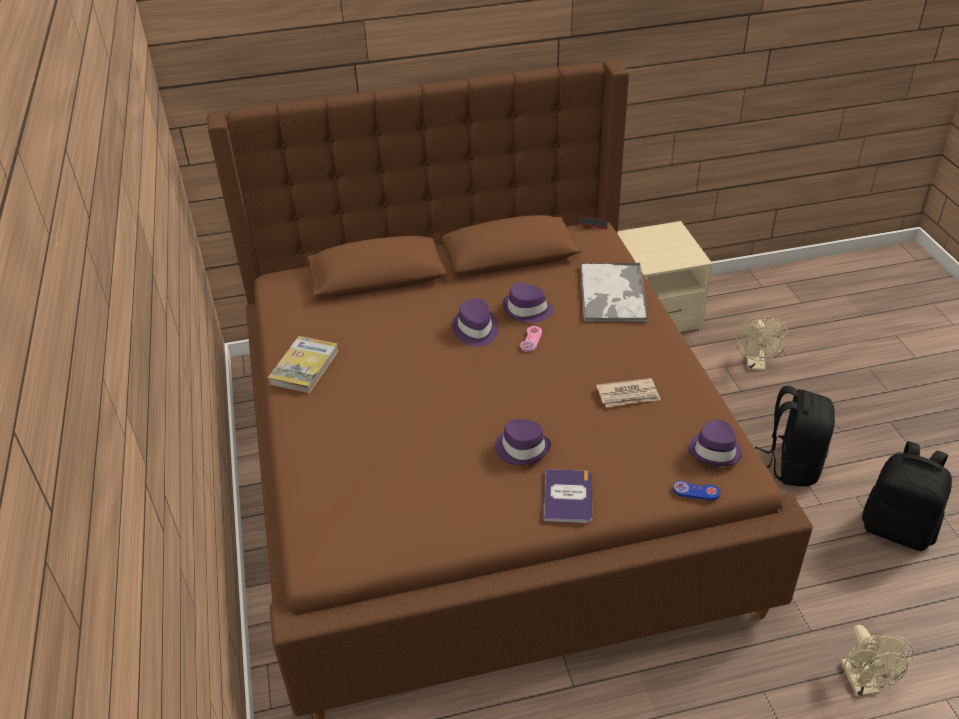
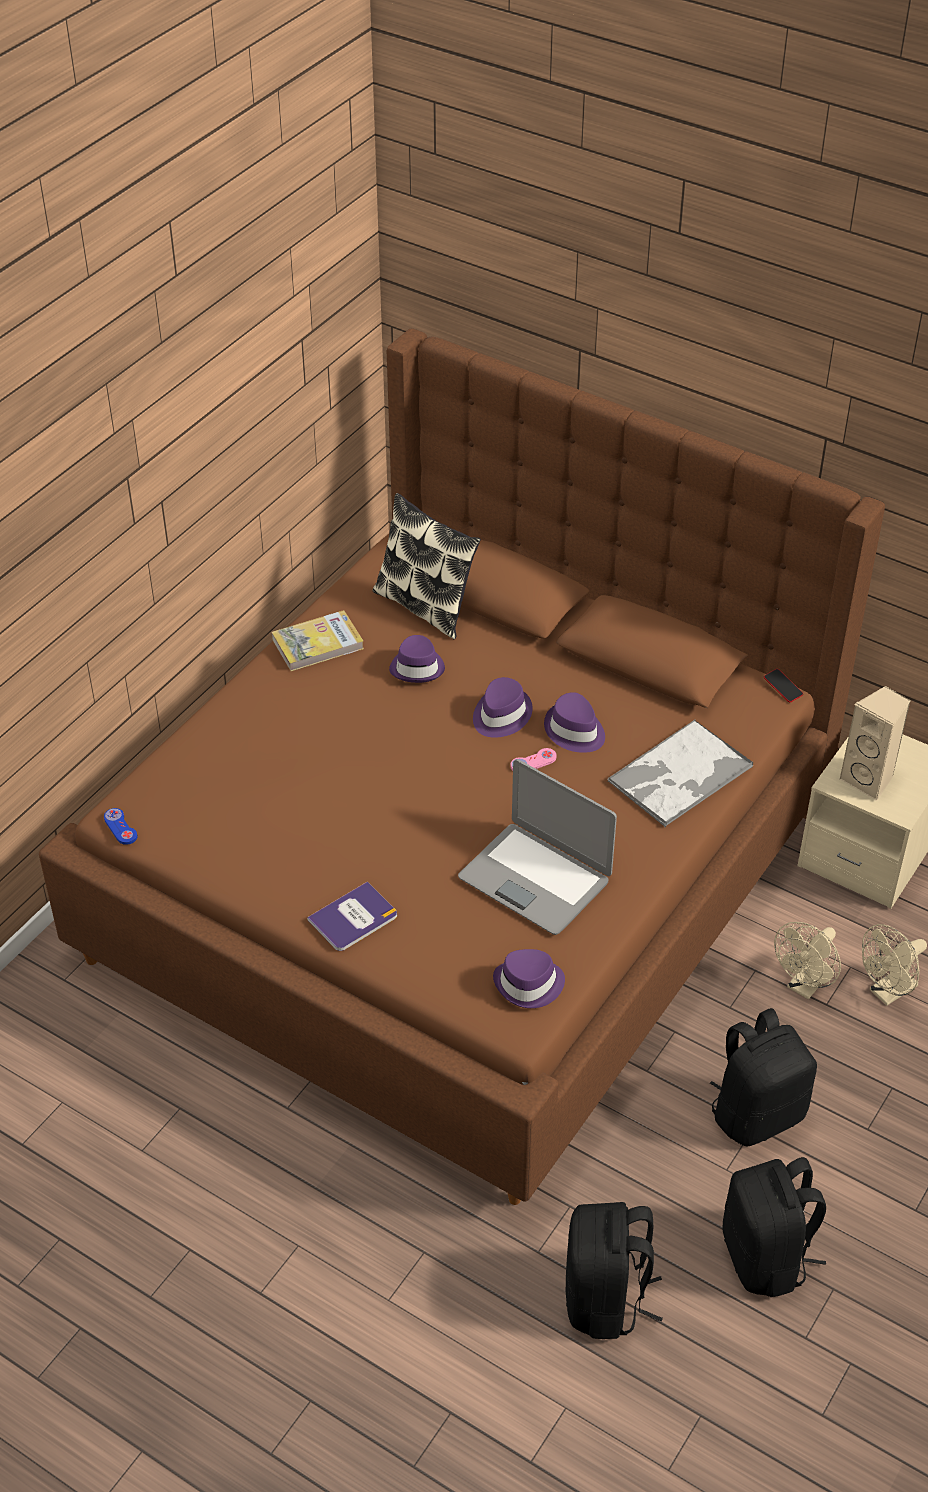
camera: 45 degrees right, 5 degrees up
(342, 305) = (425, 606): none -> pillow
(522, 448) = (379, 850): purple hat -> purple hat (417, 667)
(628, 395) = (535, 878): newspaper -> laptop
(662, 255) = (869, 780): none -> beige speaker
(696, 491) = (457, 1001): blue game controller -> blue game controller (120, 827)
(862, 684) = (513, 1328): beige fan -> beige fan (805, 986)
(874, 621) = (606, 1299): none -> black backpack

